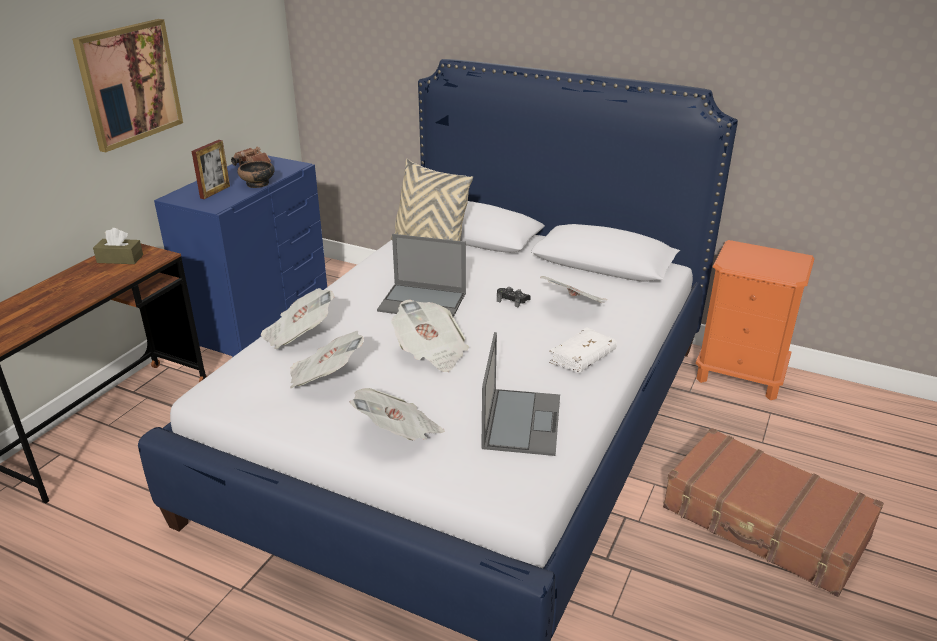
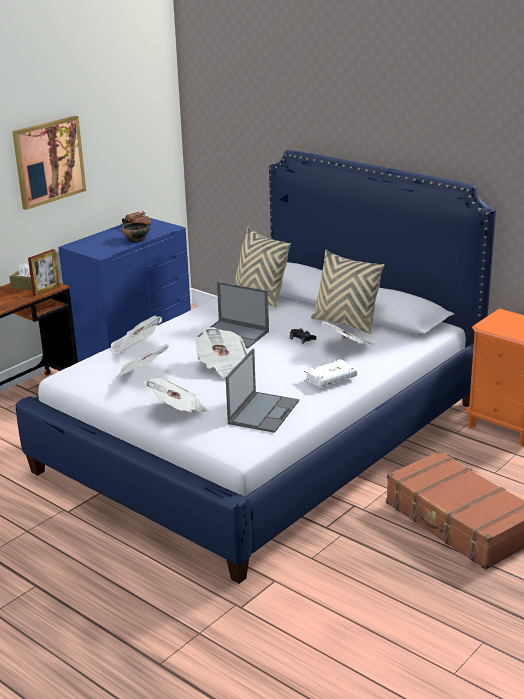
camera: 15 degrees right, 5 degrees down
(215, 192) = (103, 243): picture frame -> picture frame (46, 290)
(553, 273) = (345, 323): none -> beige pillow

